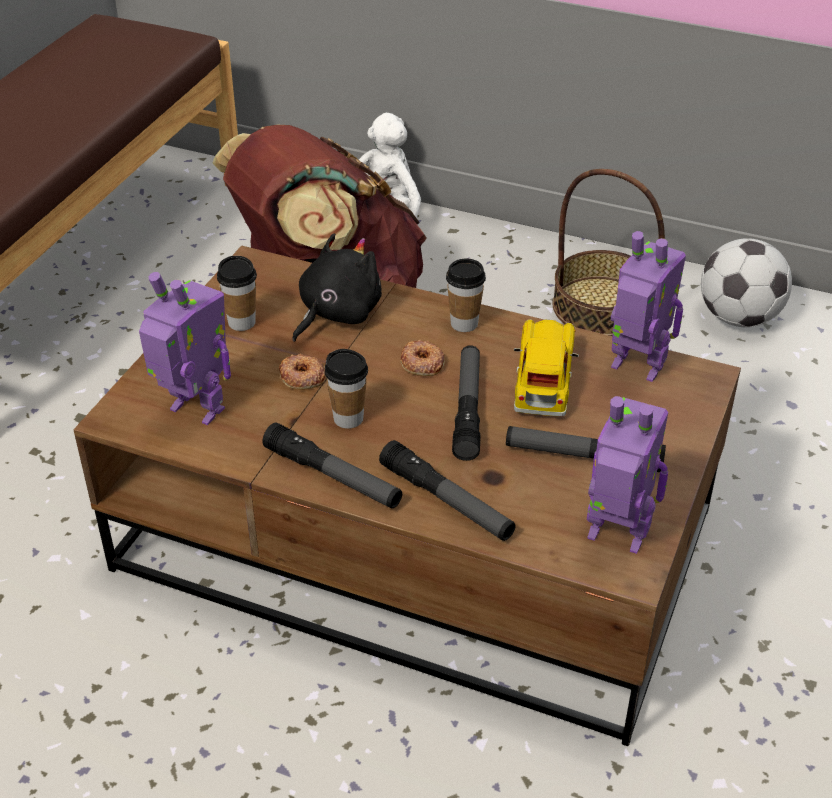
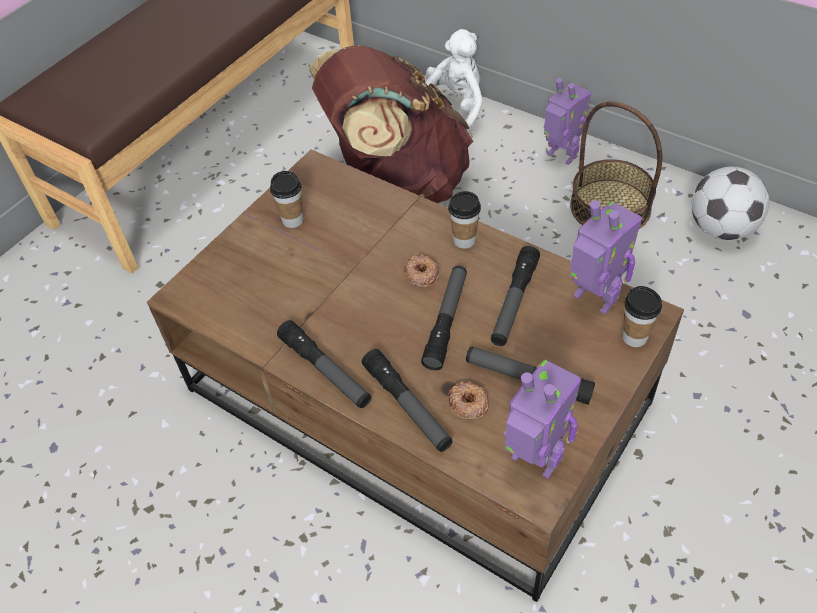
camera: 15 degrees right, 10 degrees up
(195, 411) = (238, 297): toy robot -> toy robot (561, 156)
(302, 377) = (325, 275): donut -> donut (468, 403)
(336, 314) = (366, 220): black plush toy -> none
(348, 418) = (351, 318): cup -> cup (634, 337)
(543, 380) = (514, 302): toy car -> flashlight

